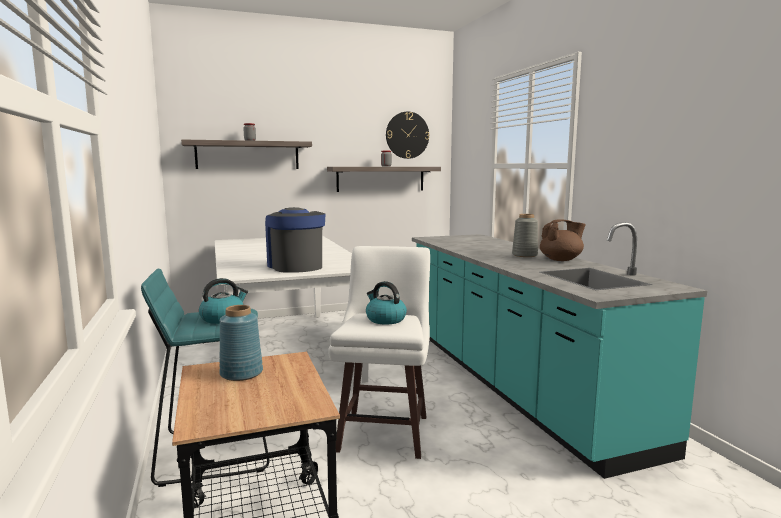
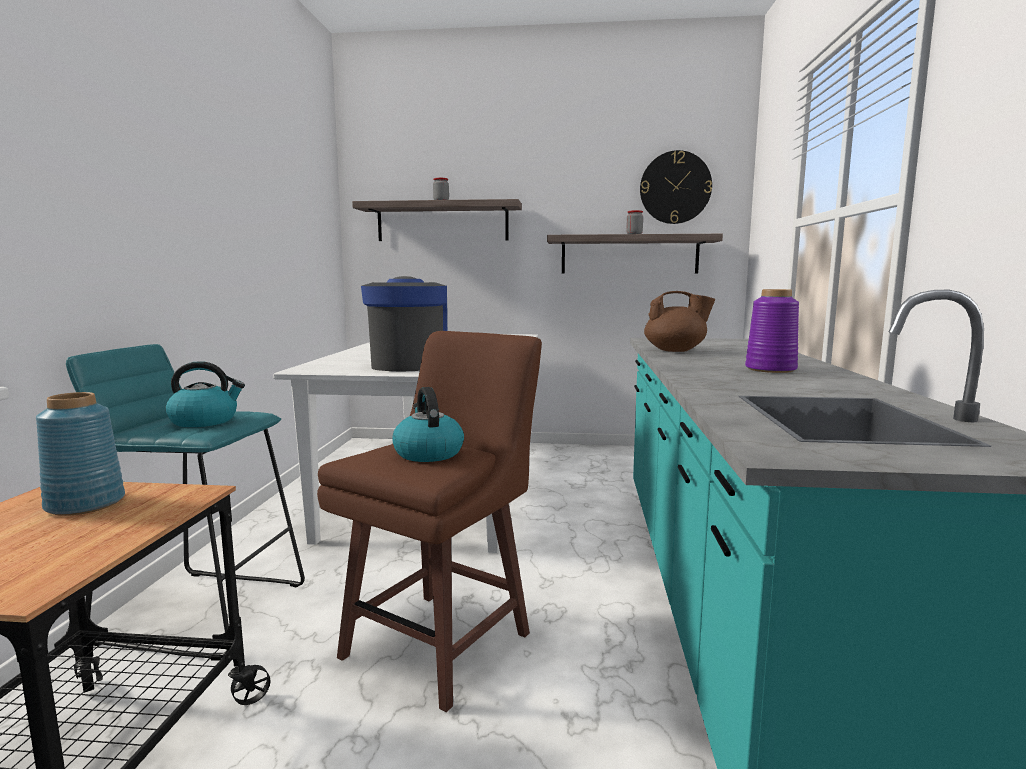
camera: 25 degrees right, 0 degrees up
(385, 431) = (441, 643): white stool -> brown stool
(524, 255) = (770, 369): grey vase -> purple vase
(561, 260) = (834, 381): brown teapot -> brown teapot (676, 351)

